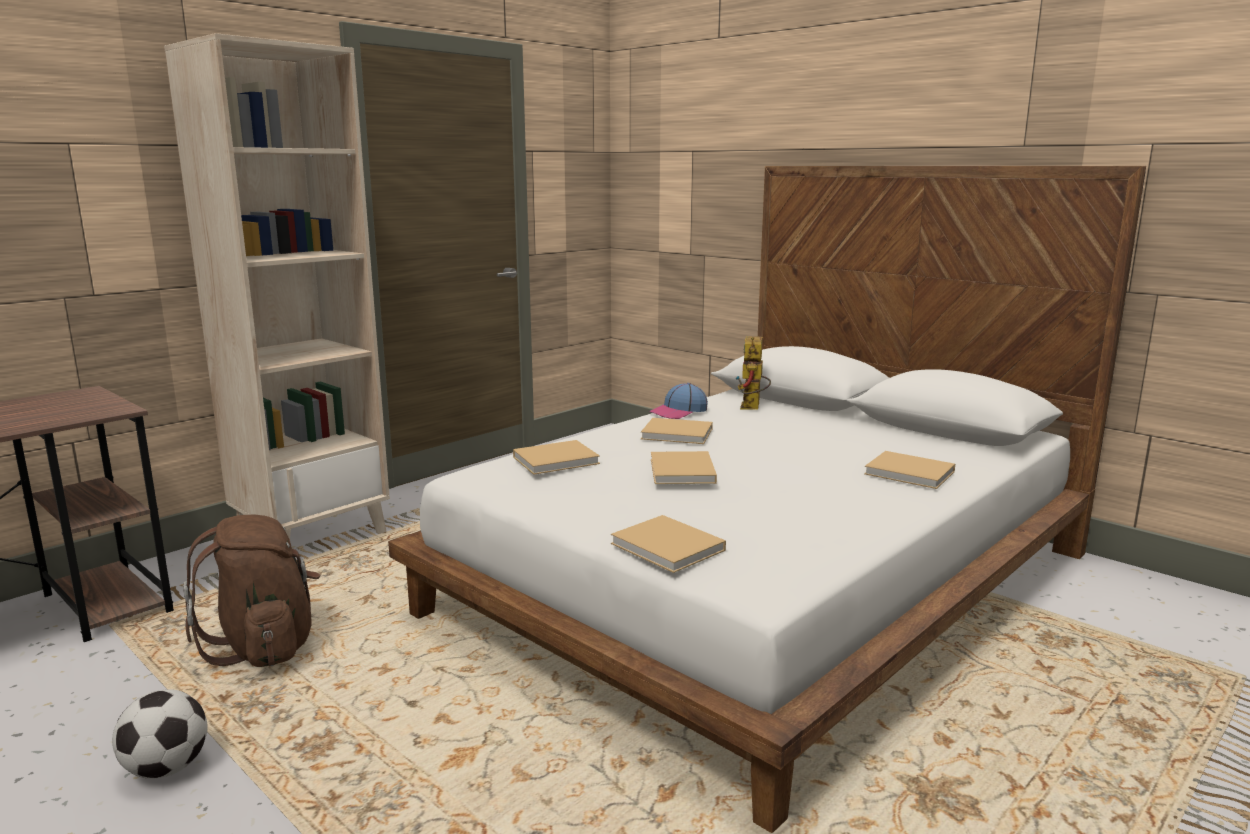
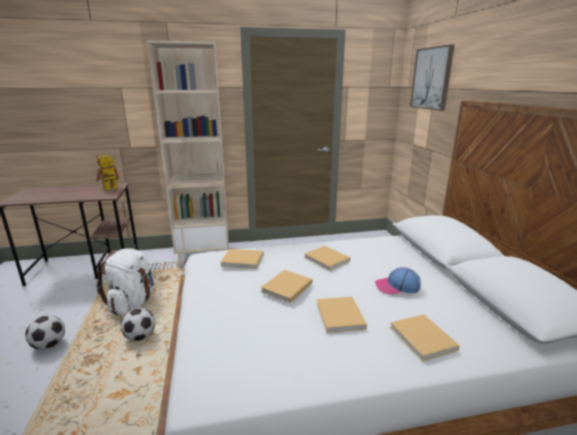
camera: 35 degrees right, 5 degrees up
(265, 646) = (132, 303): brown backpack -> white backpack
(371, 682) = (140, 337): none -> football
(670, 548) = (203, 340): beige book -> beige book (340, 317)
(679, 411) = (352, 243): cap -> cap (397, 286)
(686, 135) = (432, 78): none -> picture
(752, 408) = (397, 252): toy robot -> toy robot (107, 189)

